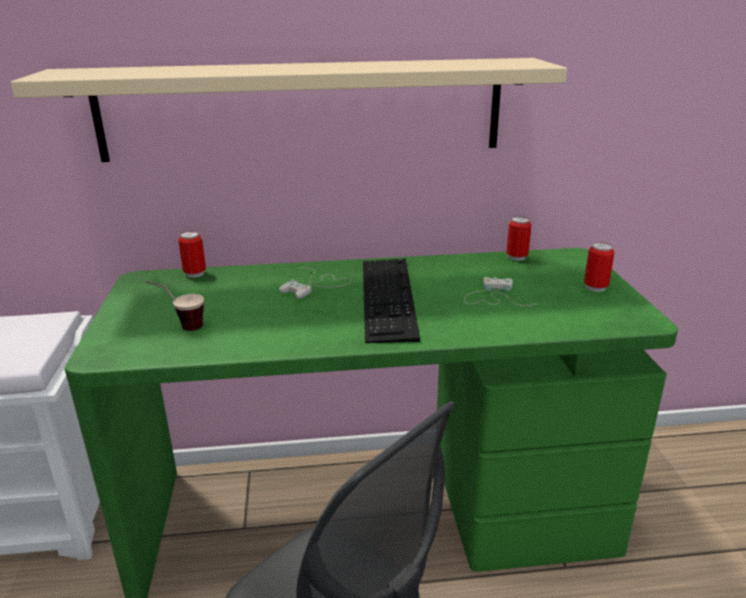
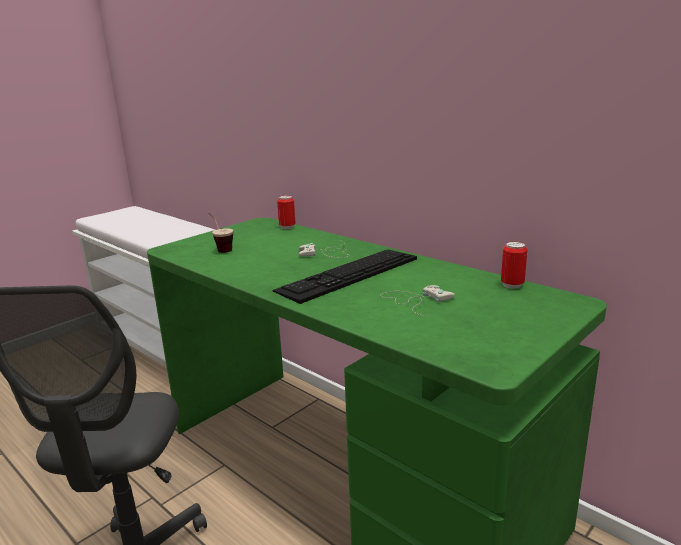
camera: 50 degrees right, 5 degrees down
(302, 109) = (364, 113): beige shelf -> none
(595, 287) = (520, 329): can -> none

